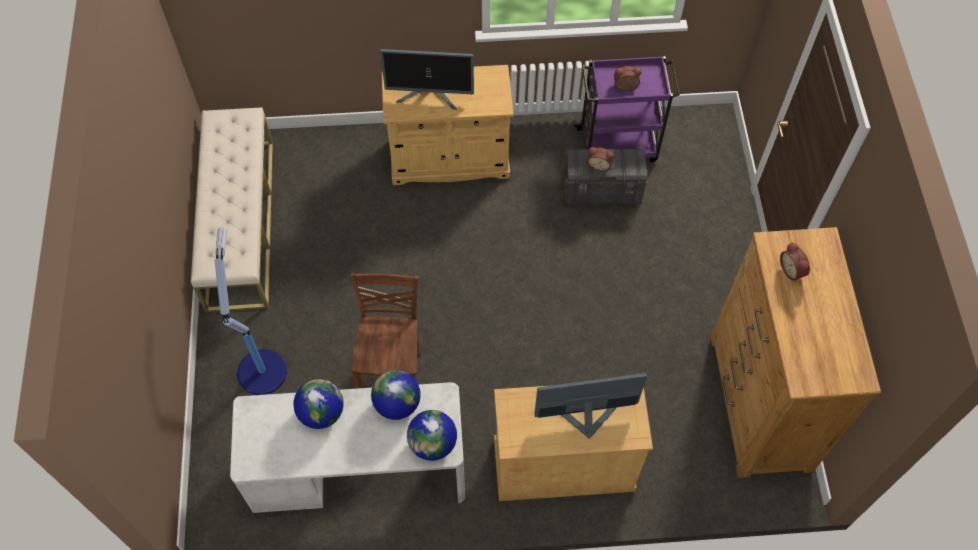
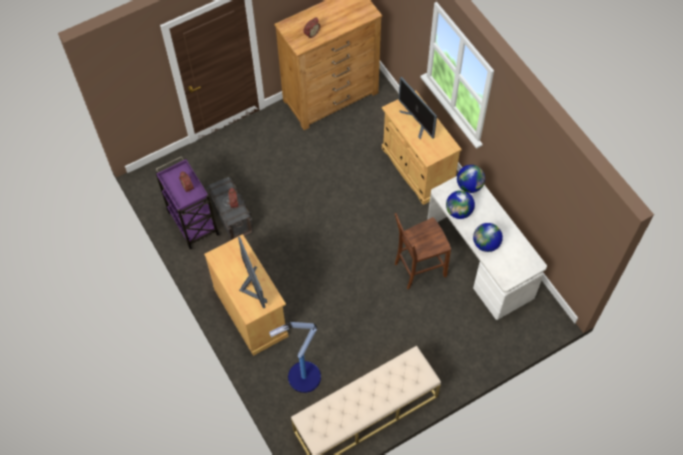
camera: 115 degrees left, 0 degrees up
(262, 369) = (454, 342): floor lamp -> floor lamp (303, 377)

